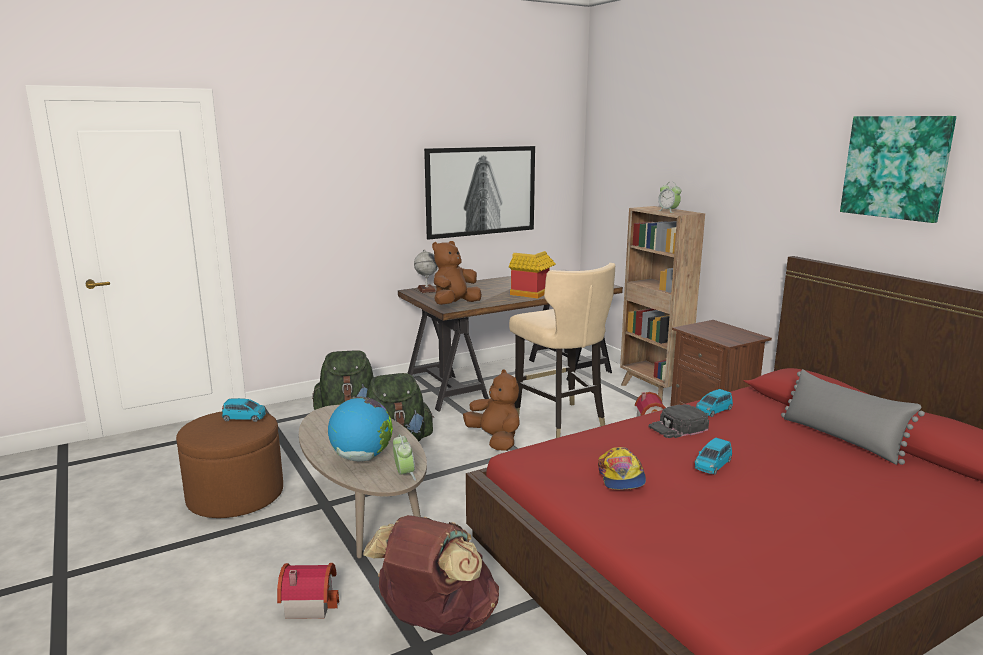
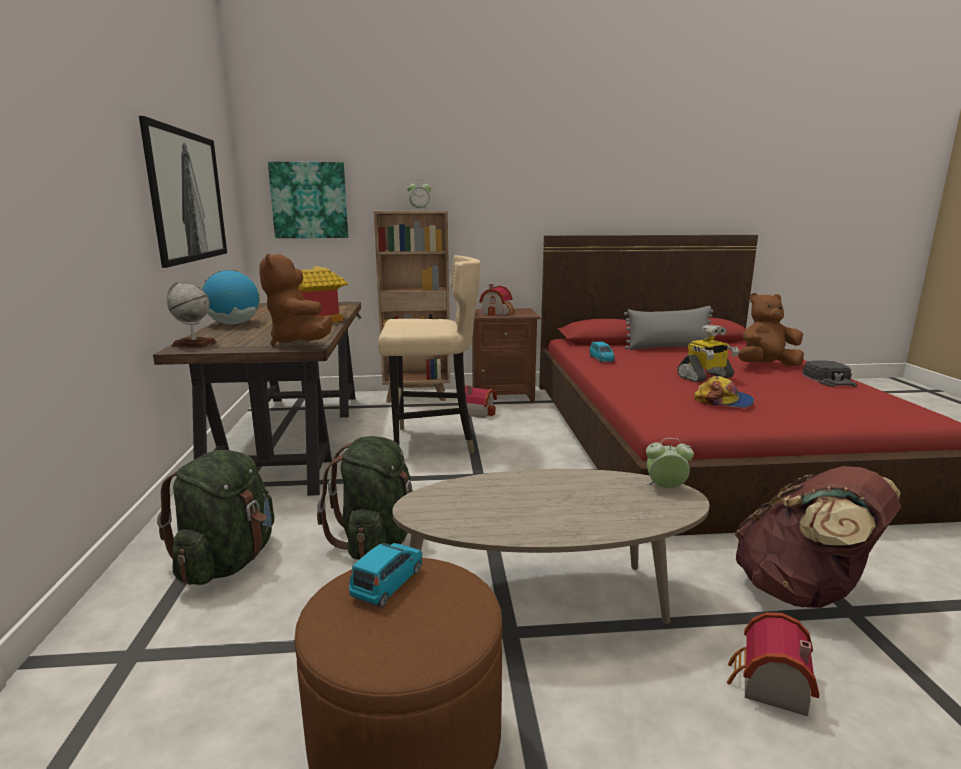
camera: 65 degrees left, 0 degrees up
(361, 458) = (605, 507): globe -> globe (234, 324)
(495, 440) = (438, 480): brown plush toy -> brown plush toy (766, 366)
(678, 427) = (629, 372): black cap -> black cap (829, 379)
(712, 465) = (705, 377): blue toy car -> toy robot
(714, 331) = (498, 313): none -> toy house
(896, 167) = (614, 157): picture -> picture (309, 200)

